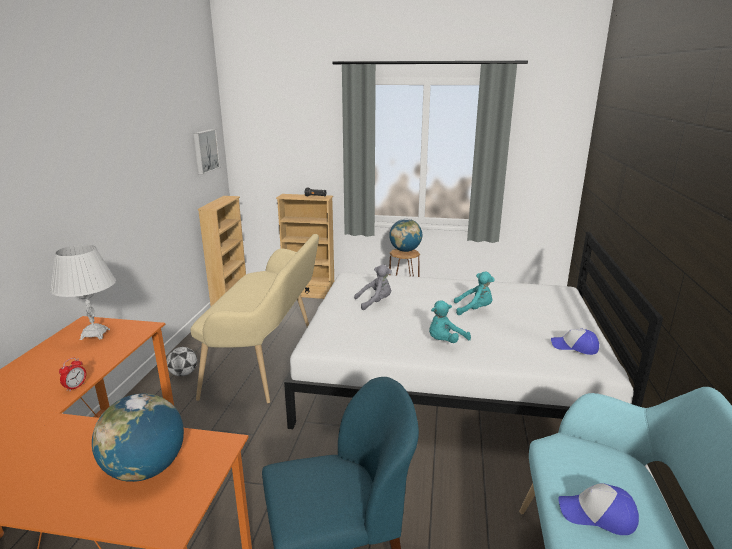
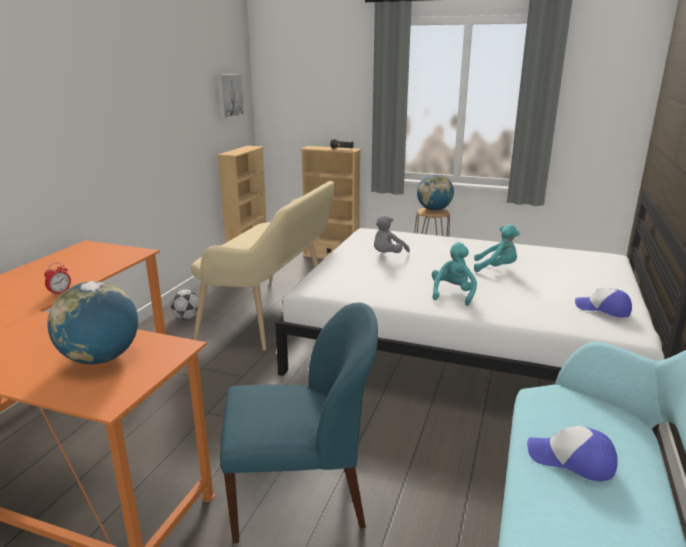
camera: 10 degrees right, 0 degrees up
(95, 334) = (91, 255): white table lamp -> none
(375, 302) = (387, 255): grey plush toy -> grey plush toy turned 135 degrees clockwise
(445, 341) = (452, 294): turquoise plush toy -> turquoise plush toy turned 135 degrees clockwise

